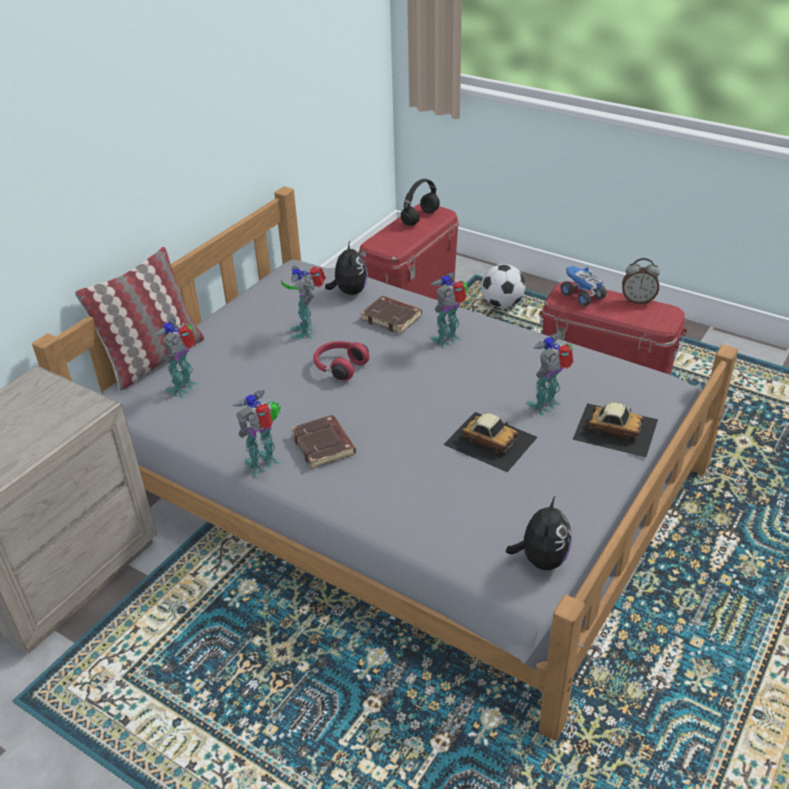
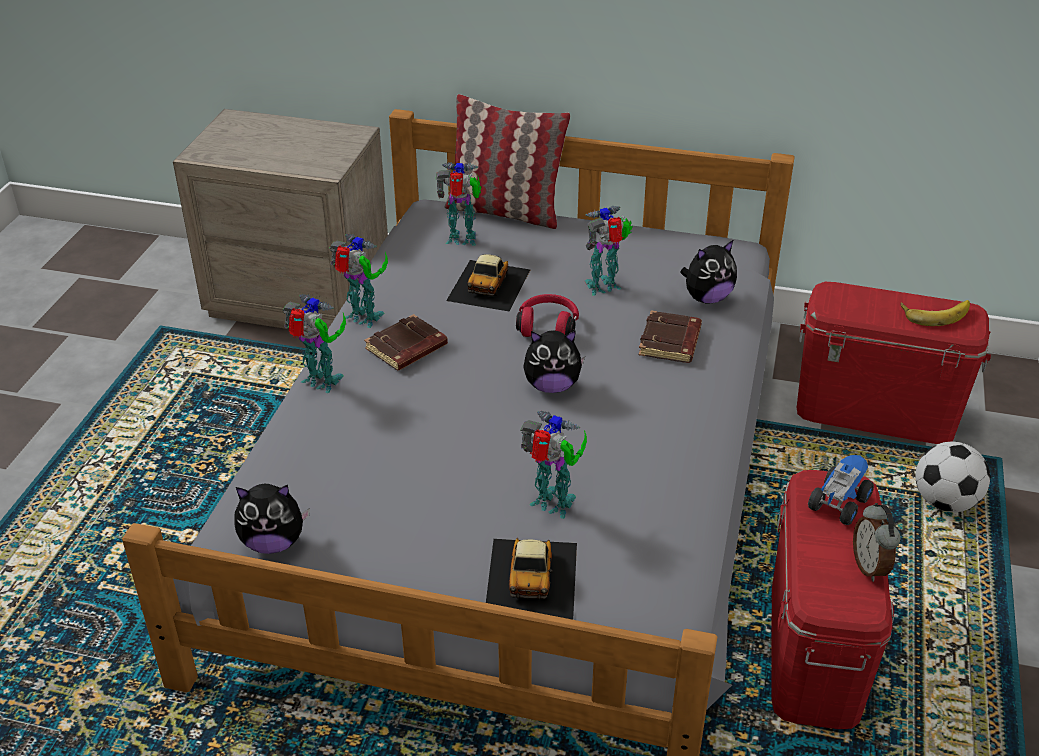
camera: 70 degrees right, 0 degrees up
(414, 380) = (552, 386): none -> plush toy
(420, 218) = (934, 313): black headphones -> banana
(448, 340) = (650, 397): toy robot -> toy robot (321, 383)
(490, 440) = (463, 467): toy car -> toy car (489, 284)

